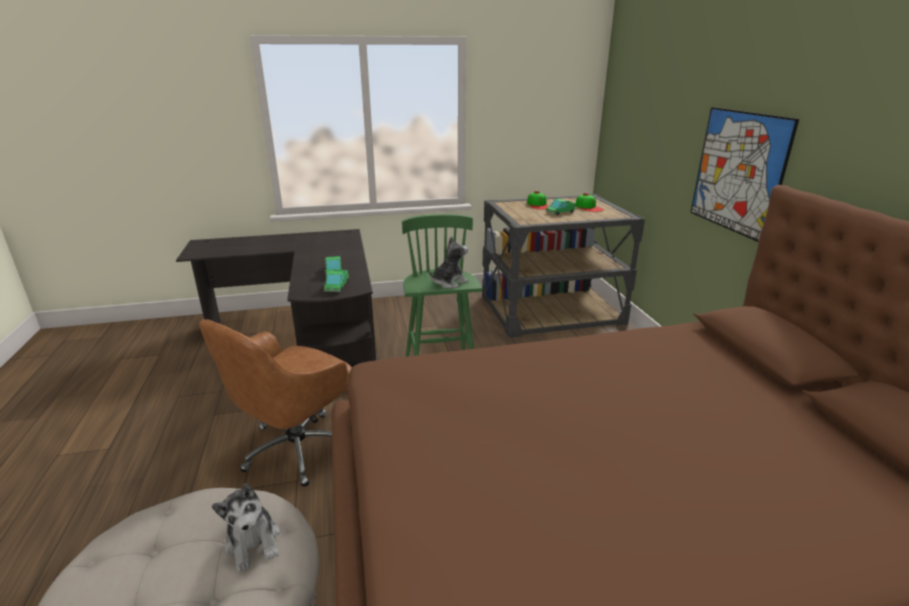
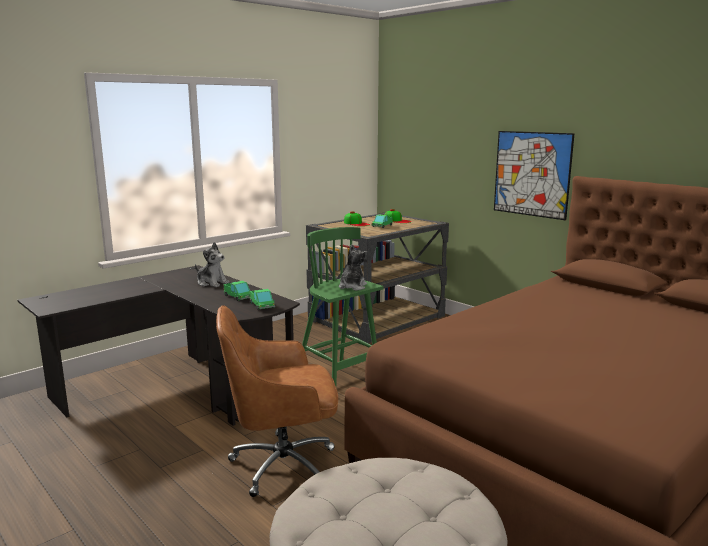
camera: 30 degrees left, 10 degrees down
(253, 542) = (415, 480): plush toy -> plush toy (212, 283)
(297, 448) = (282, 464): brown office chair -> brown office chair turned 75 degrees clockwise

